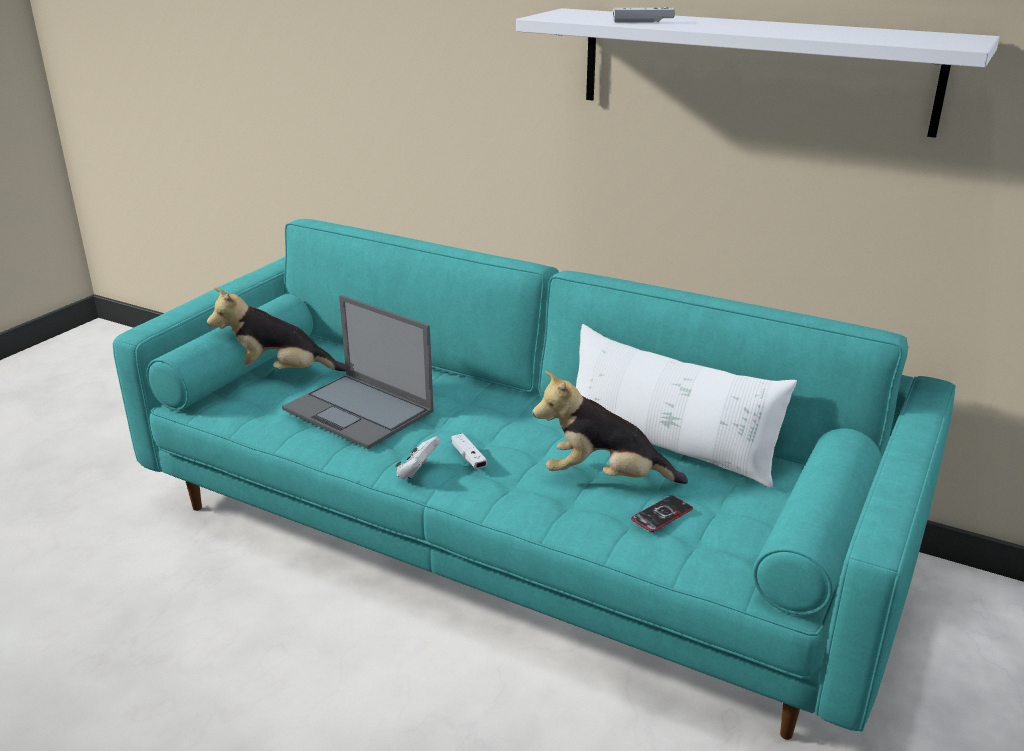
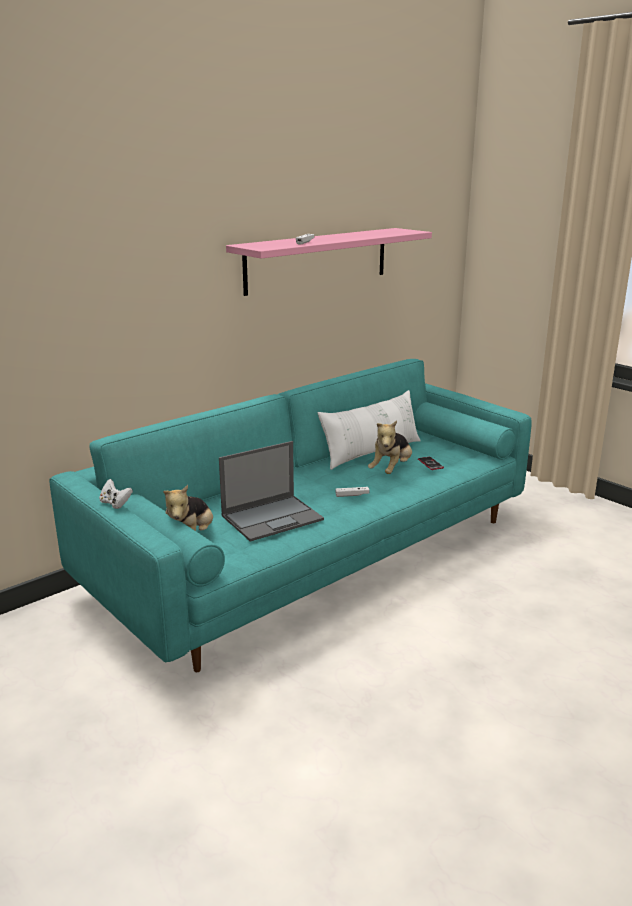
camera: 70 degrees left, 5 degrees down
(417, 471) = (357, 510): white game controller -> white game controller (115, 504)
(753, 69) = (317, 260): white shelf -> pink shelf

